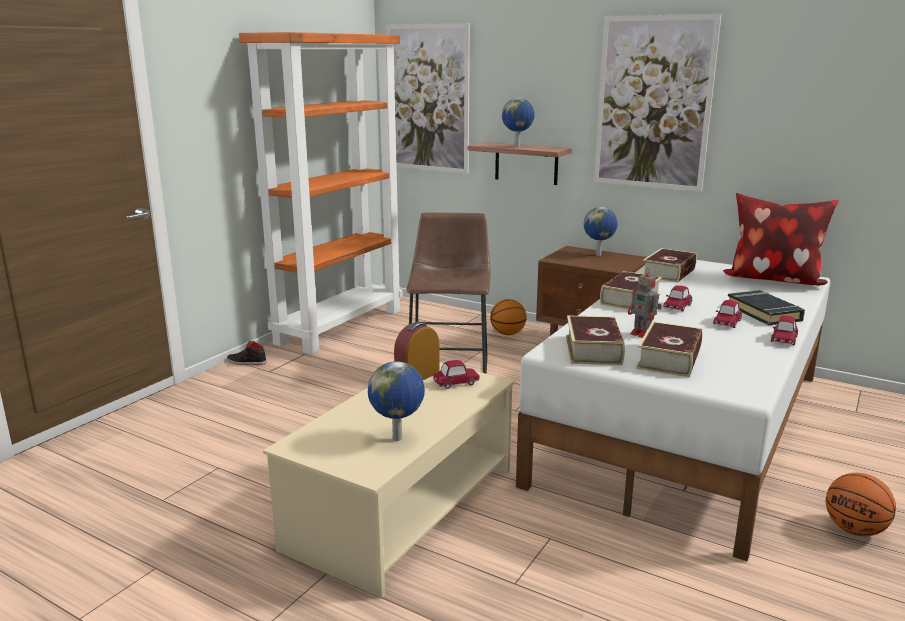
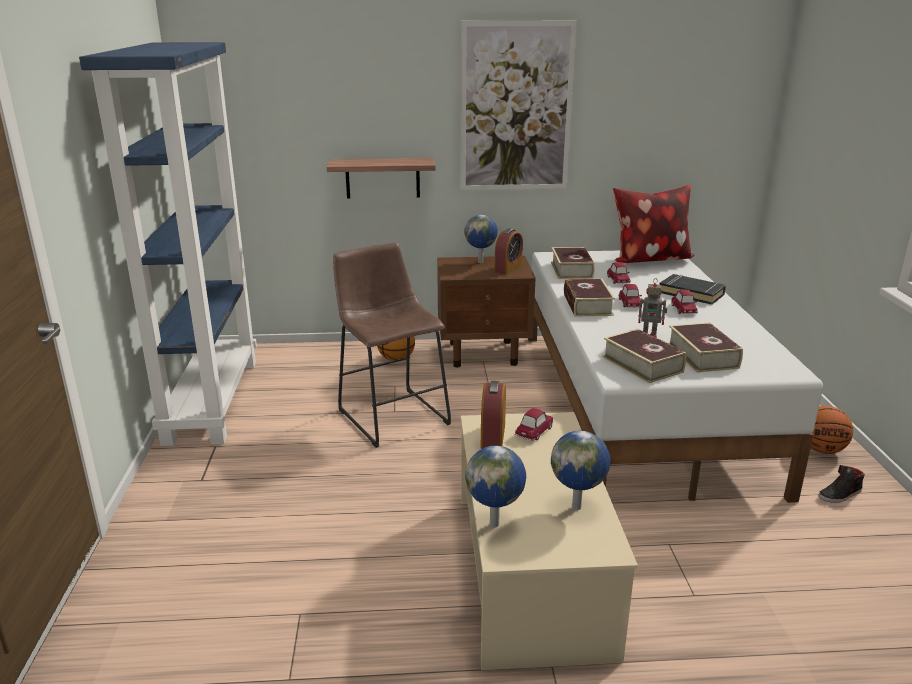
camera: 35 degrees left, 5 degrees up
(246, 362) = (157, 478): black shoe -> black shoe (840, 494)
(340, 326) = (211, 399): orange bookcase -> blue bookcase
(427, 99) = (248, 114): picture -> none
(517, 147) = (382, 162): globe -> globe (495, 524)
(615, 263) = (508, 268): none -> alarm clock
(784, 339) = (739, 315): toy car -> toy car (618, 280)

